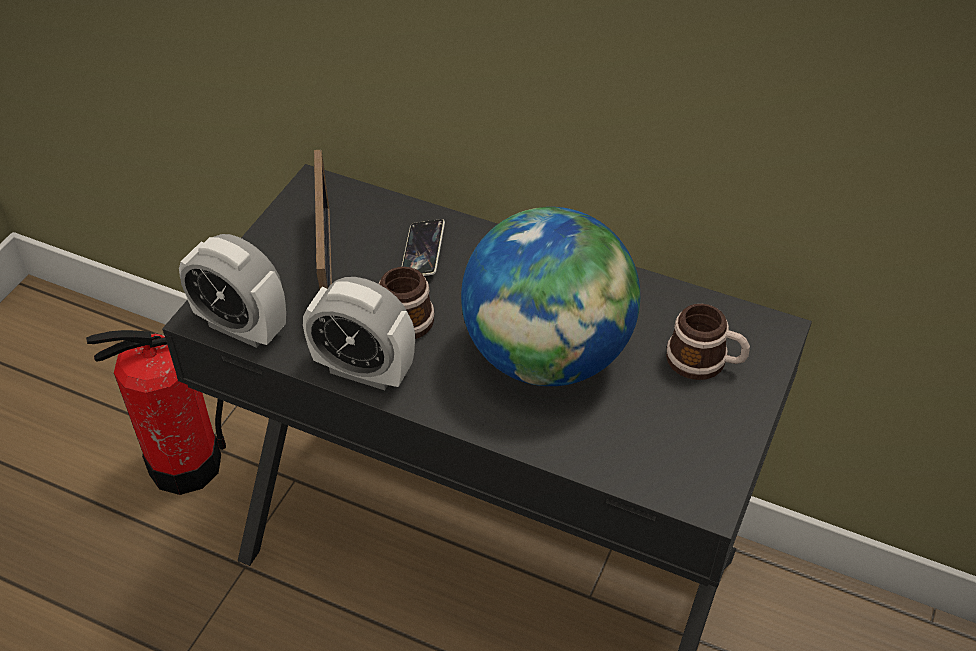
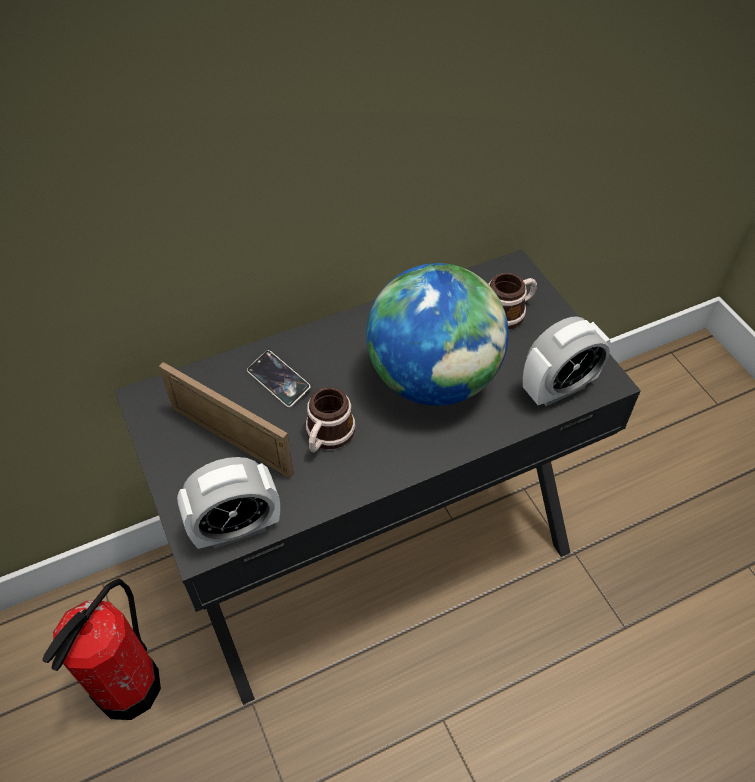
camera: 50 degrees left, 5 degrees up
(363, 370) = (351, 481): alarm clock -> alarm clock (558, 388)

